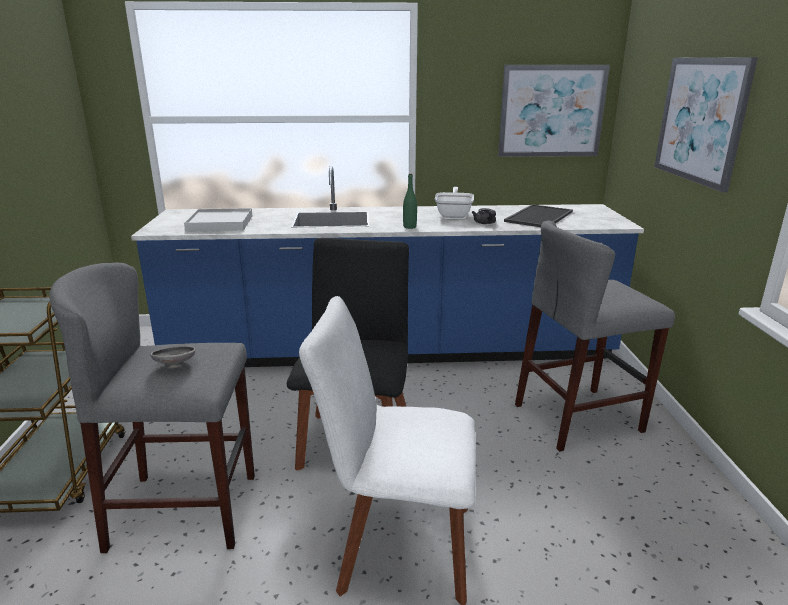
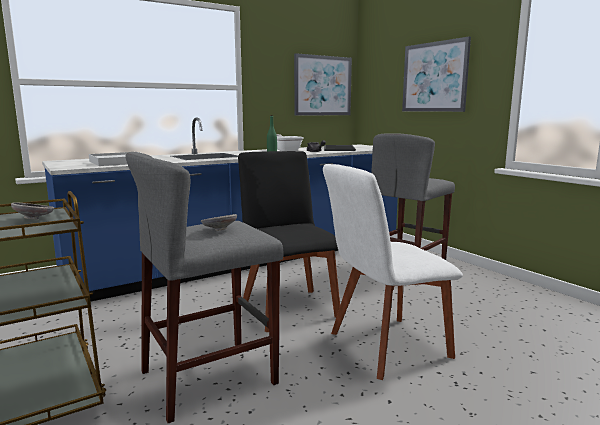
camera: 30 degrees left, 10 degrees down
(34, 314) = (35, 219): none -> grey bowl

